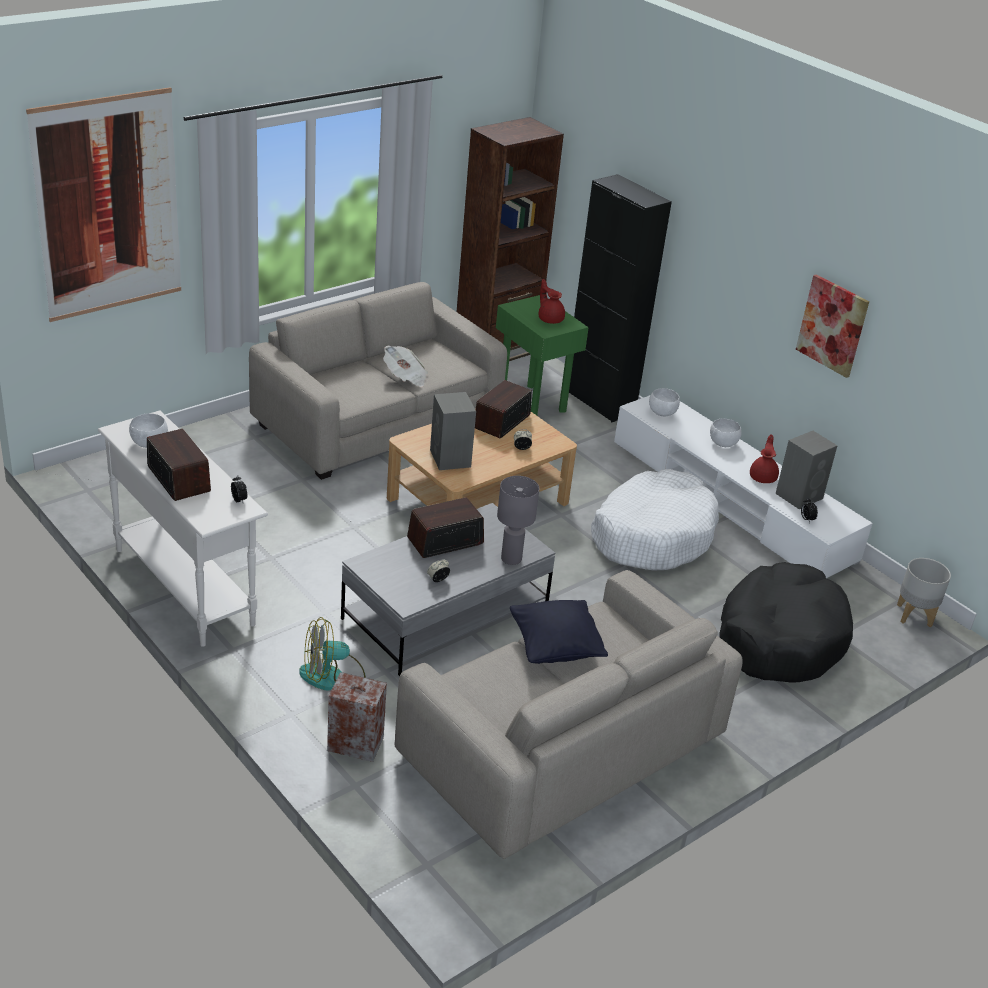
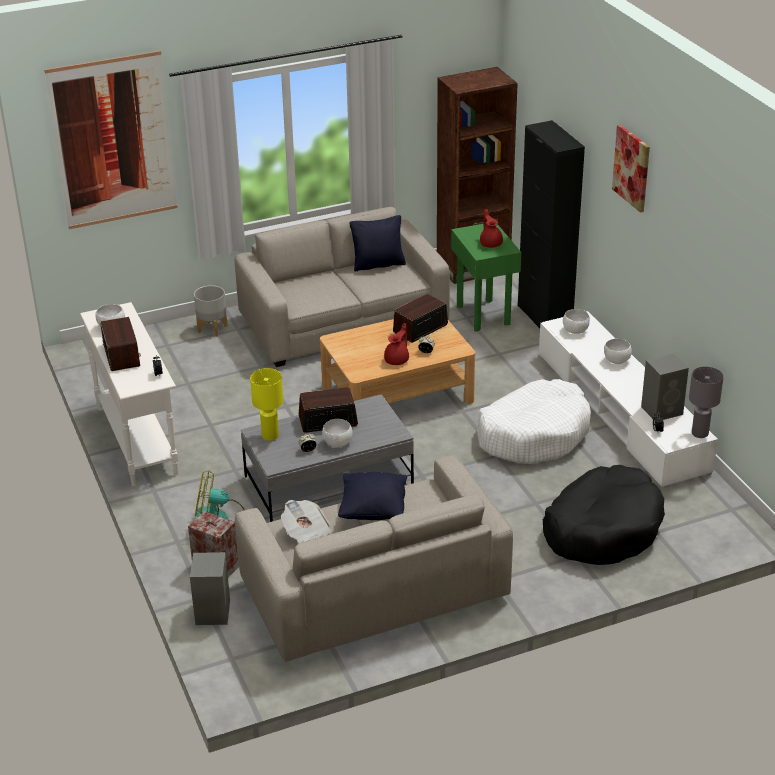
camera: 20 degrees right, 0 degrees up
(383, 566) = (269, 436): none -> yellow table lamp
(405, 377) = (358, 287): newspaper -> newspaper (307, 535)
(415, 350) = (378, 264): none -> black pillow
(450, 459) = (362, 356): grey speaker -> grey speaker (212, 613)
(470, 568) = (337, 443): none -> white bowl
(511, 558) = (374, 439): grey table lamp -> grey table lamp (700, 433)
(763, 477) = (638, 392): red teapot -> red teapot (397, 360)
(832, 325) = (686, 262): picture -> picture (632, 168)
(914, 615) = (737, 522): grey planter -> grey planter (212, 329)

